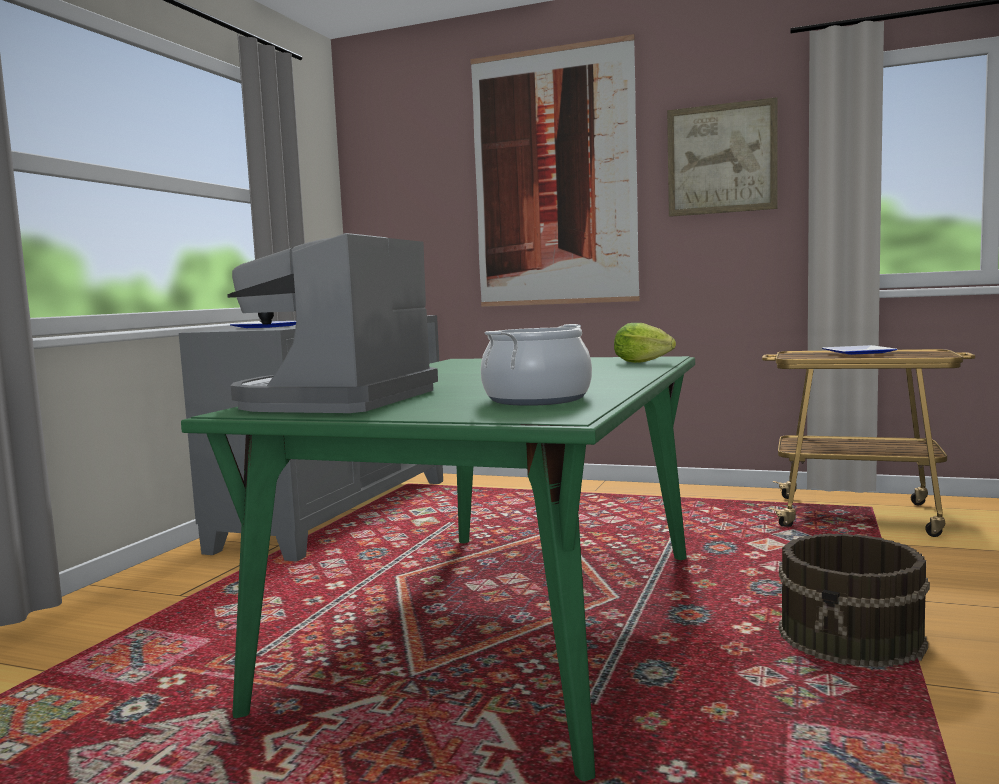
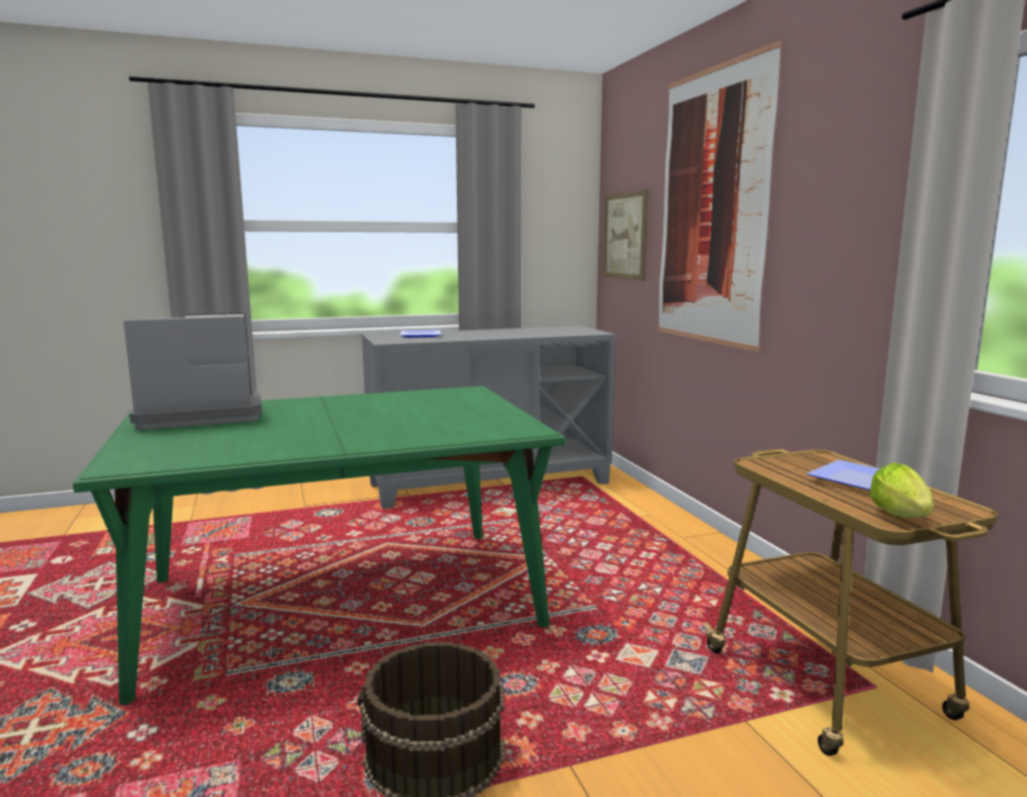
camera: 50 degrees right, 5 degrees up
(537, 399) = (206, 449): cooking pot -> none
(646, 362) = (479, 432): lettuce -> lettuce (902, 518)
(721, 159) = (842, 192): picture -> picture (625, 236)

